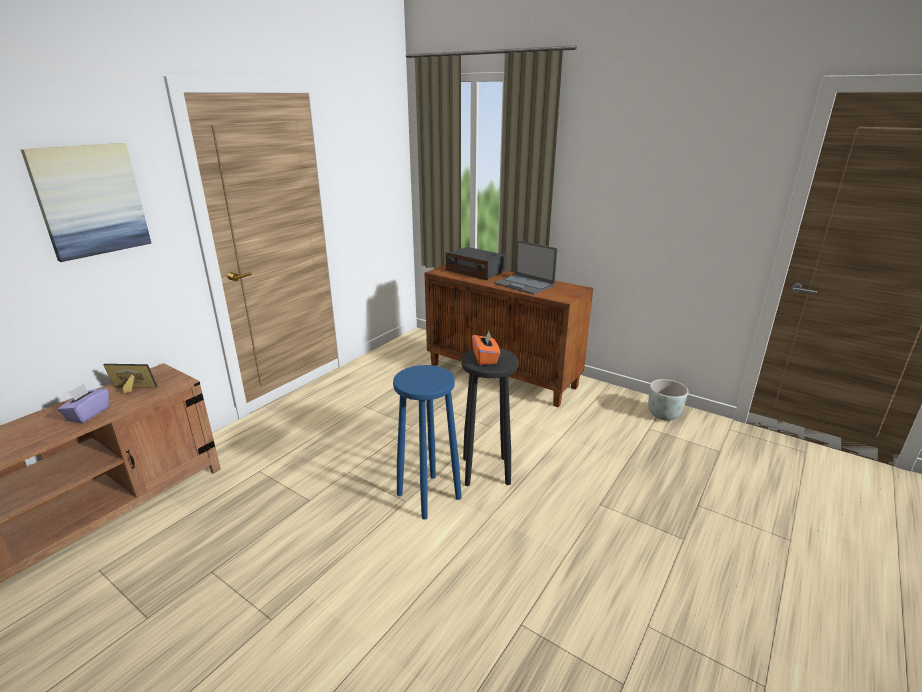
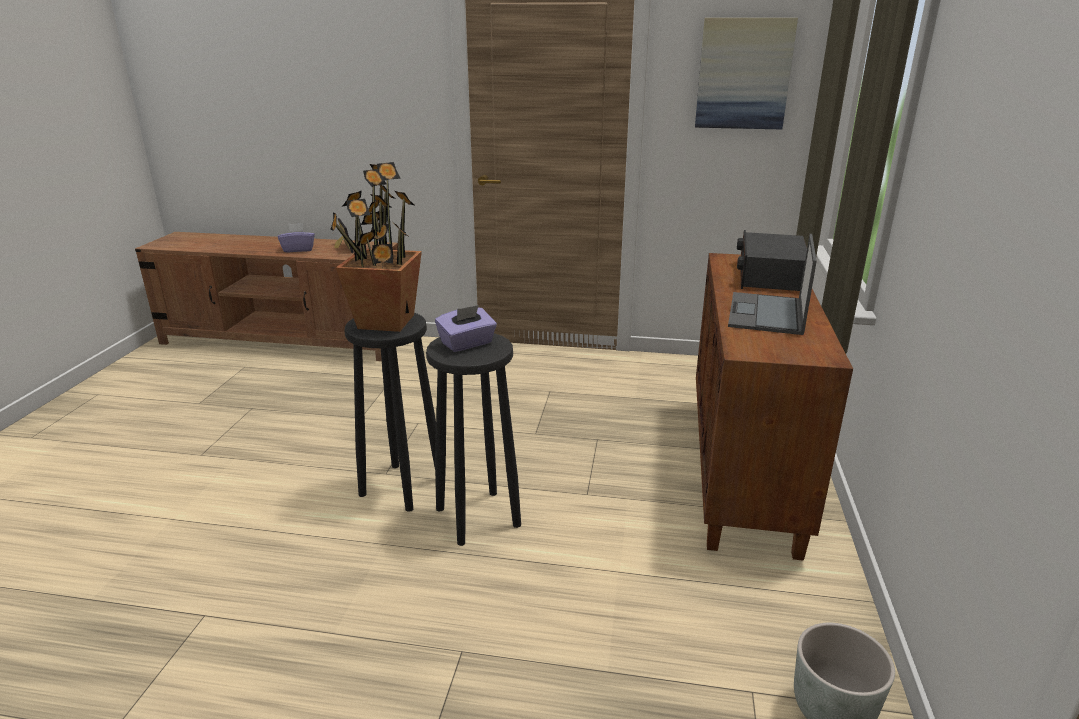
camera: 65 degrees right, 0 degrees up
(90, 200) = (362, 70): picture -> picture (743, 74)
(421, 378) = (385, 322): none -> potted plant
(428, 496) = (401, 486): blue stool -> black stool
(485, 358) = (467, 344): orange tissue box -> purple tissue box

